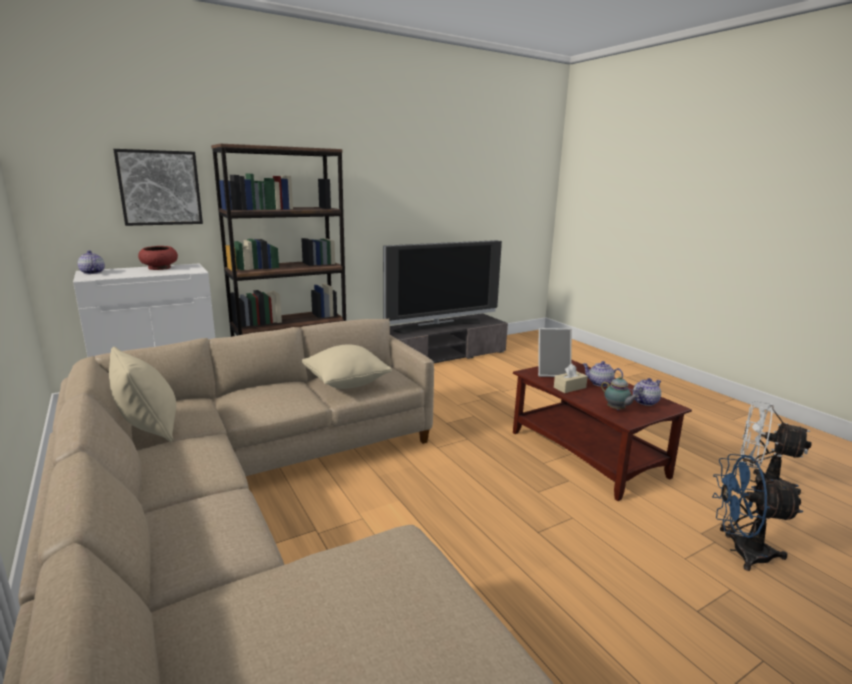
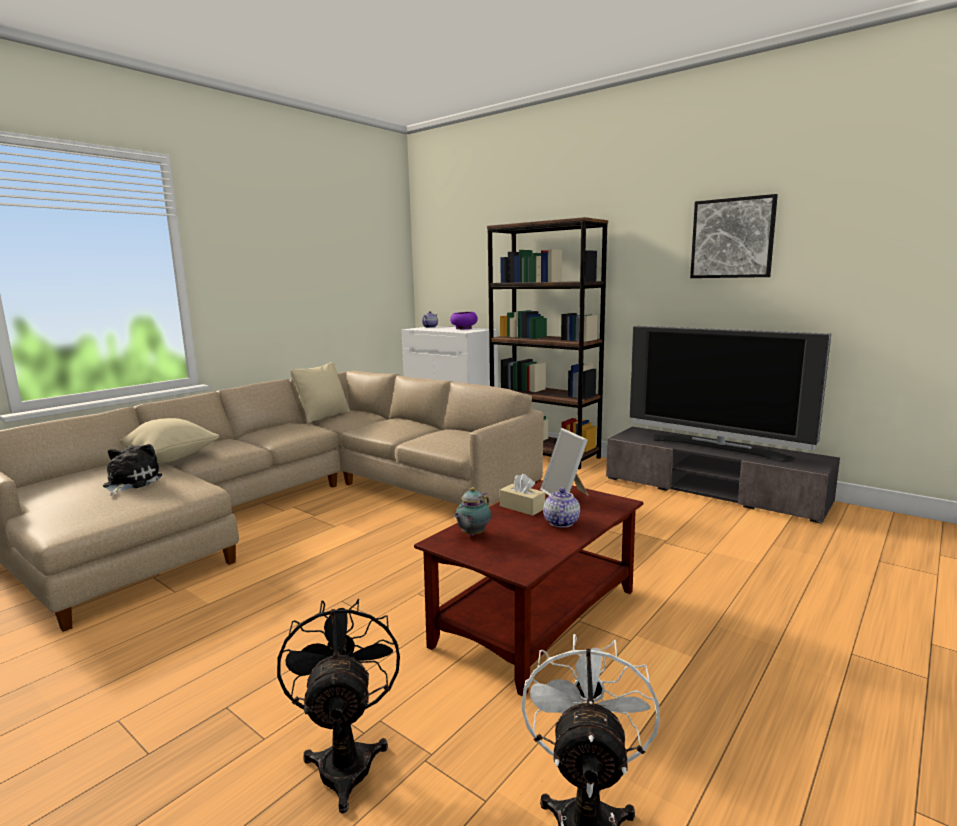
camera: 70 degrees right, 5 degrees down
(160, 188) = (481, 266): picture -> picture (732, 238)
(160, 268) = (464, 328): red bowl -> purple bowl
(345, 608) = (130, 483): none -> plush toy
(346, 383) = (439, 436): beige pillow -> beige pillow (171, 458)
(645, 401) = (520, 551): teapot -> none
(741, 552) = (346, 758): blue fan -> black fan

